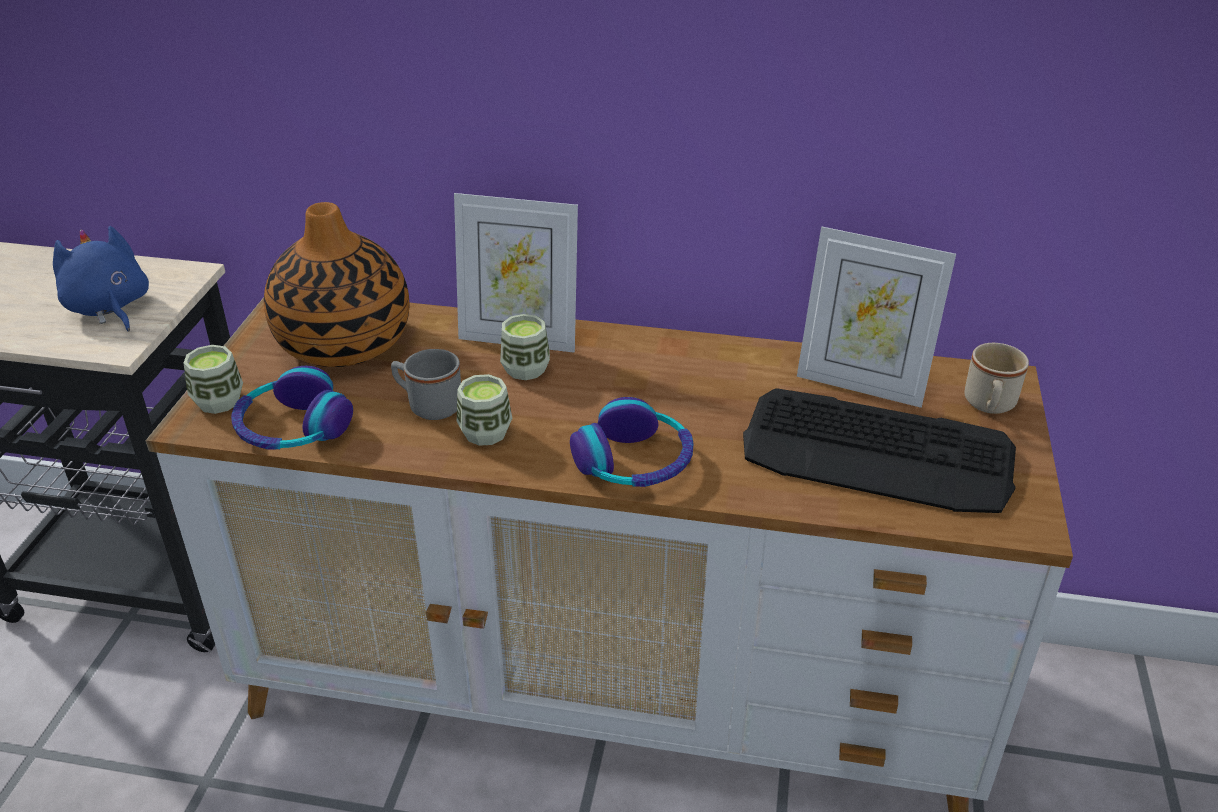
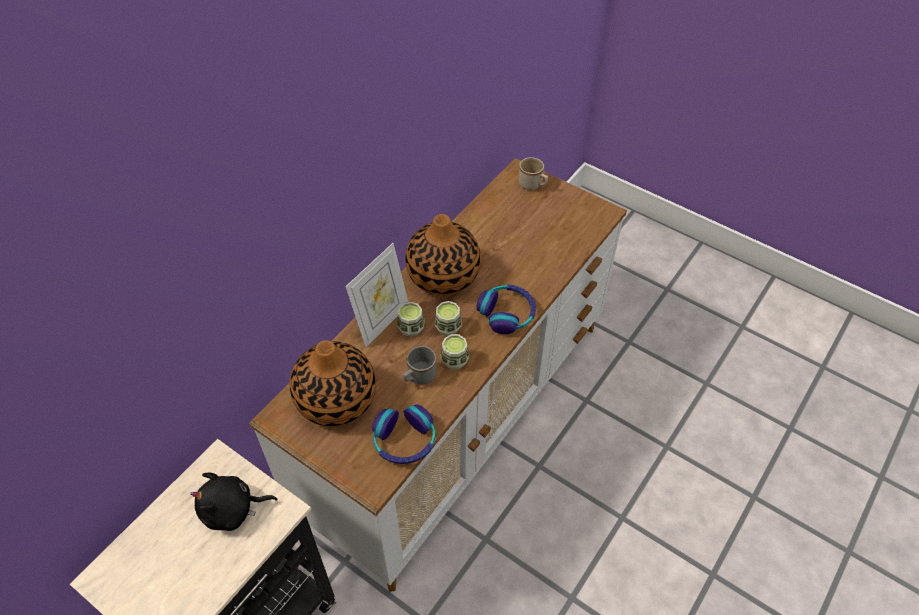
camera: 65 degrees left, 15 degrees up
(109, 308) = (232, 510): blue plush toy -> black plush toy
(219, 401) = (358, 471): cup -> cup (448, 327)
(665, 368) = (443, 275): none -> vase
(861, 384) = (496, 215): picture frame -> none
(877, 454) = (544, 233): keyboard -> none

